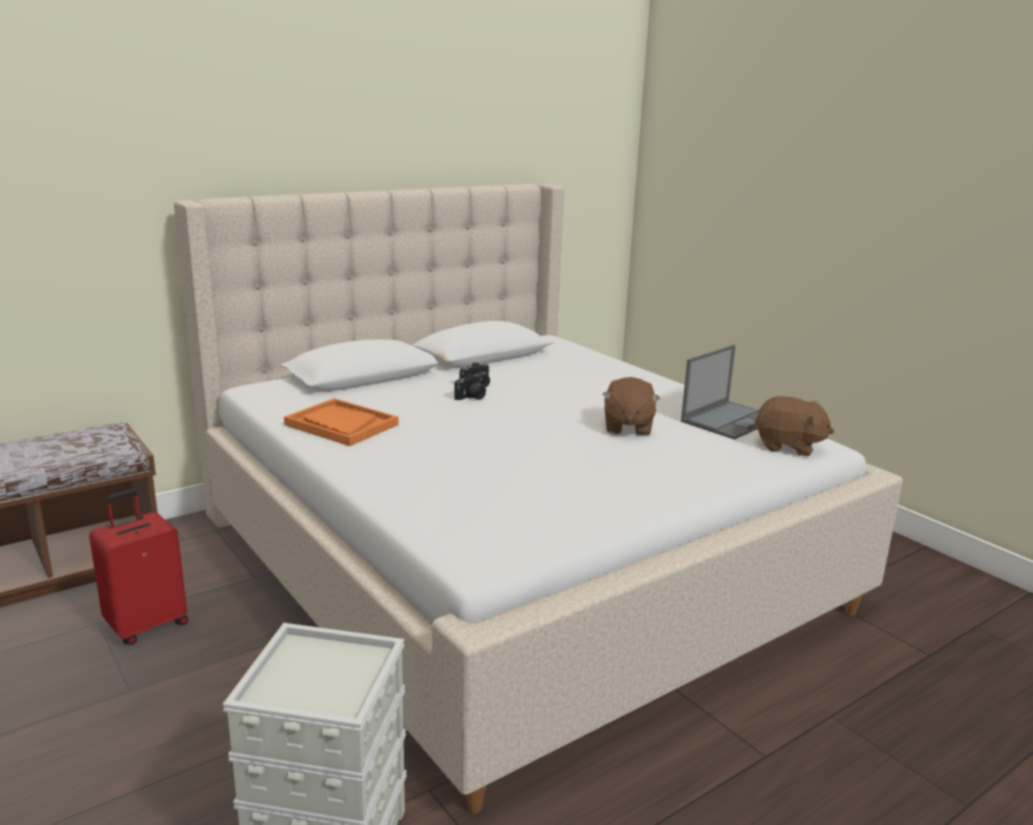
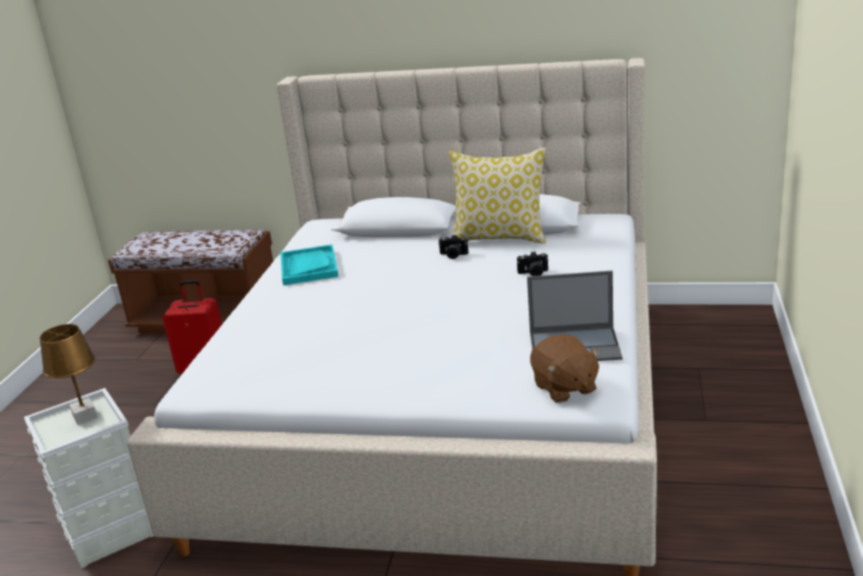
camera: 50 degrees right, 5 degrees up
(315, 664) = (84, 416): none -> brown table lamp
(341, 425) = (308, 267): orange tray -> turquoise tray
(471, 397) = (427, 265): camera -> camera (533, 273)
(489, 366) = (500, 238): none -> pillow
(627, 427) = (478, 326): brown plush toy -> none

